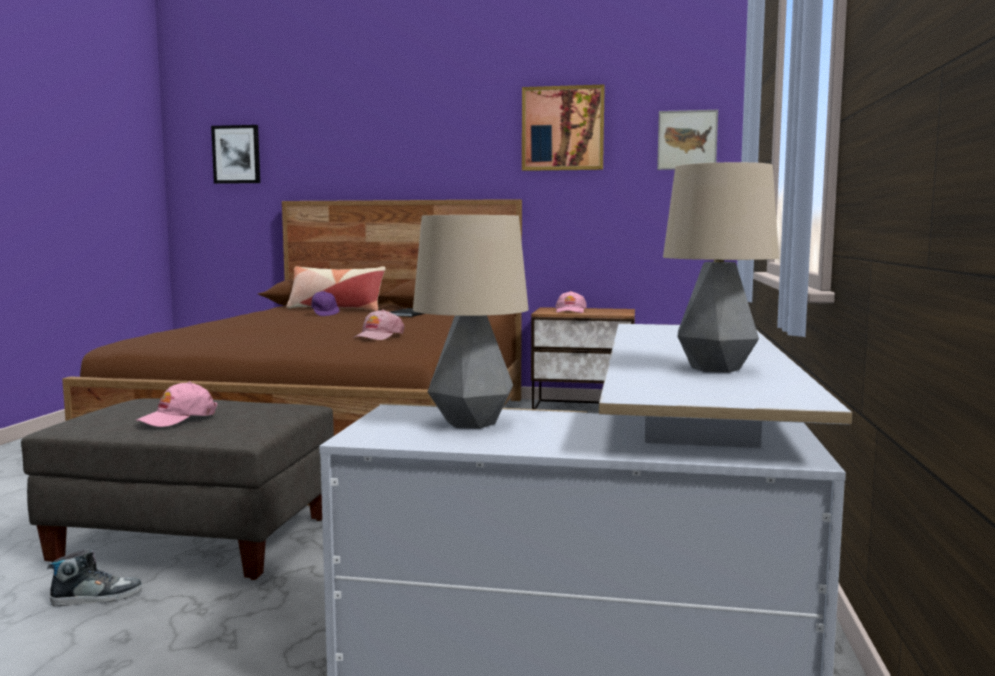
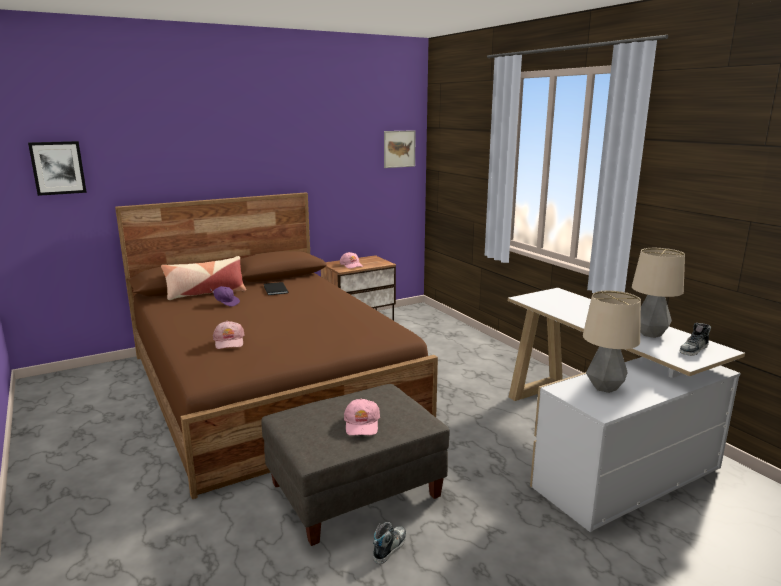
camera: 40 degrees left, 10 degrees up
(378, 336) = (344, 323): pink cap -> pink cap (229, 341)
(562, 128) = (328, 142): picture -> none
(728, 390) = (693, 350): none -> shoe

